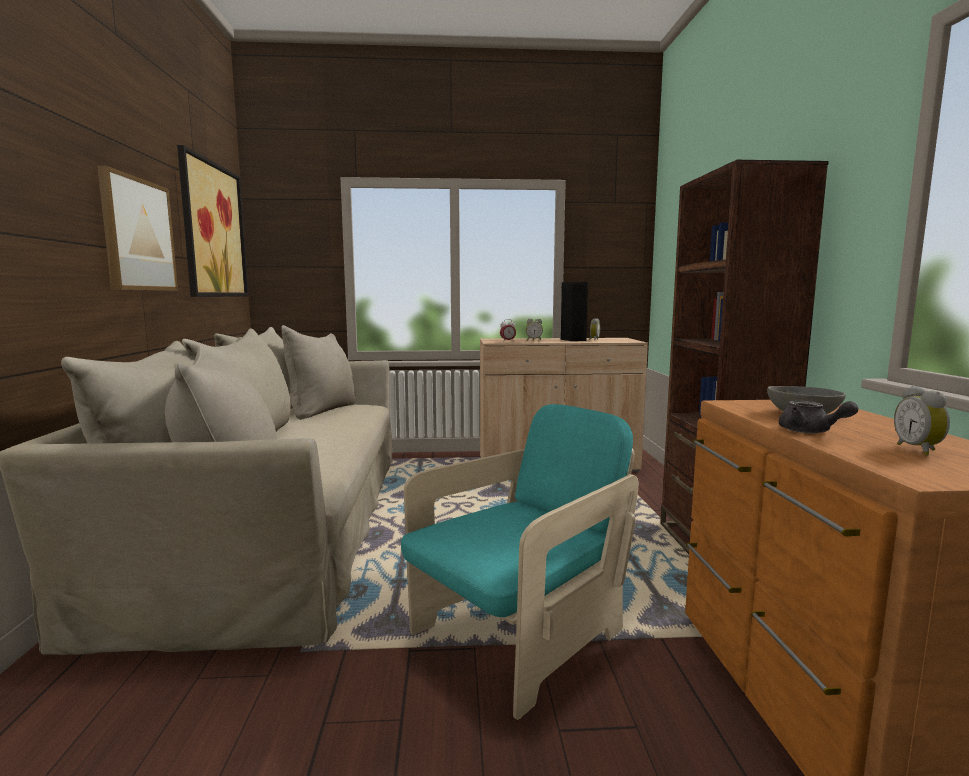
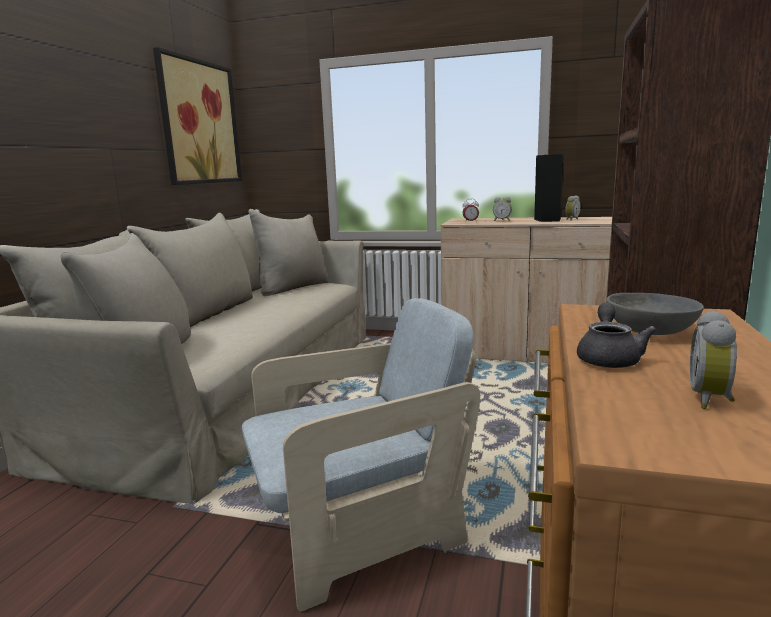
camera: 20 degrees right, 5 degrees up
(138, 235) = (108, 134): picture -> none
(520, 637) = (360, 531): turquoise armchair -> beige armchair
(810, 432) = (609, 358): grey teapot -> grey teapot turned 150 degrees counterclockwise

